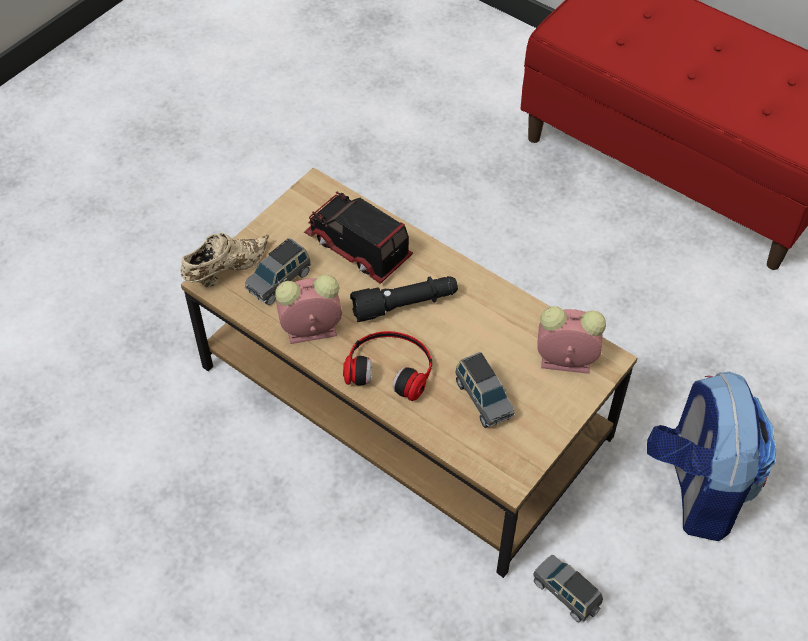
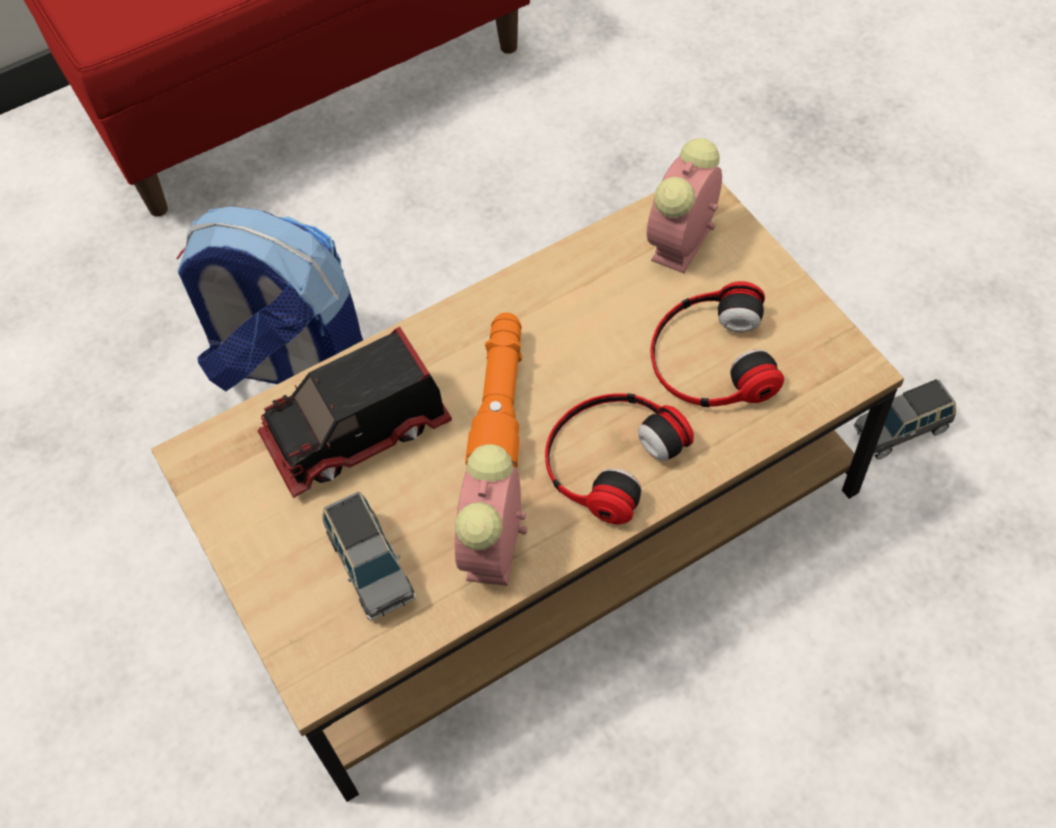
camera: 65 degrees left, 5 degrees up
(224, 270) = (305, 647): beige shoe -> none
(405, 305) = (501, 402): black flashlight -> orange flashlight
(483, 399) = (711, 357): grey toy car -> headphones
(697, 488) = (795, 241): backpack -> backpack (292, 368)

